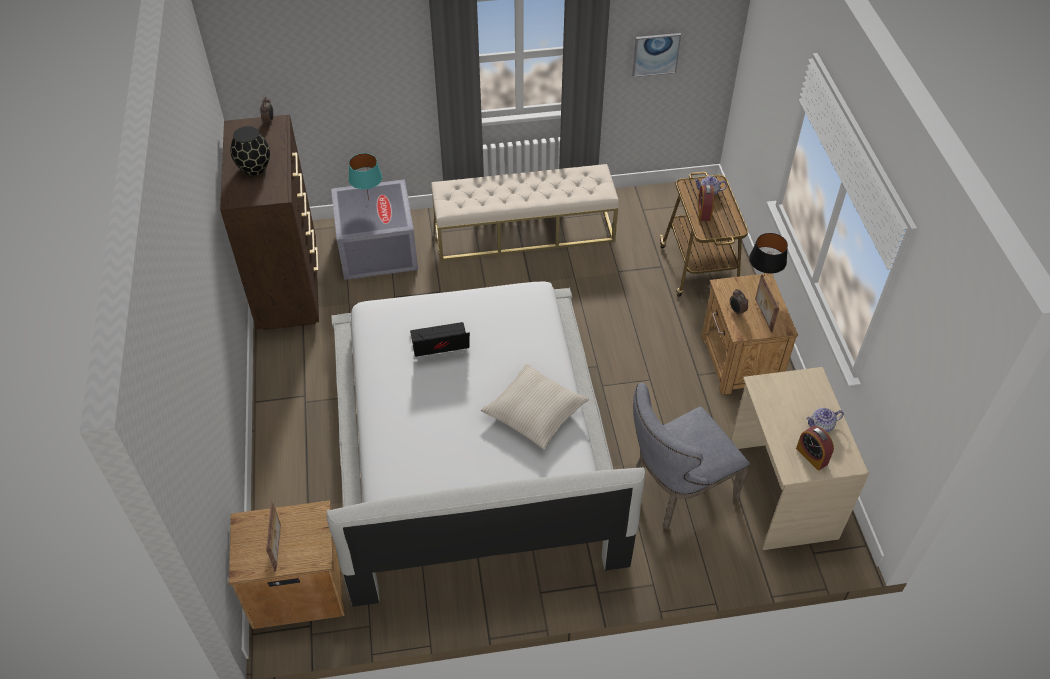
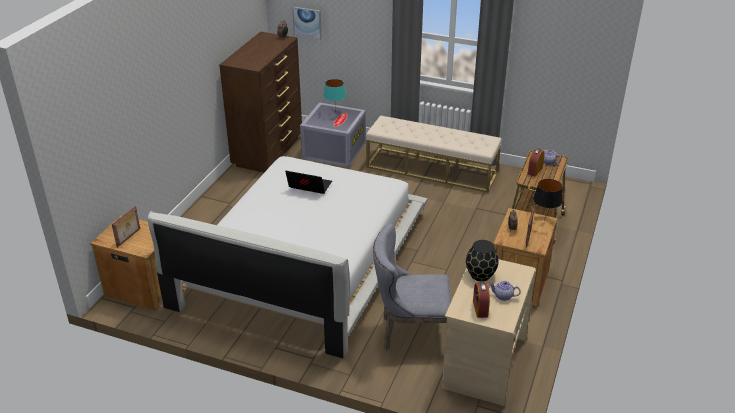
camera: 30 degrees right, 15 degrees down
(254, 168) = (254, 53): black vase -> black vase (480, 275)
(534, 412) = (334, 237): beige pillow -> none
(655, 54) = (547, 63): picture -> picture (307, 22)

